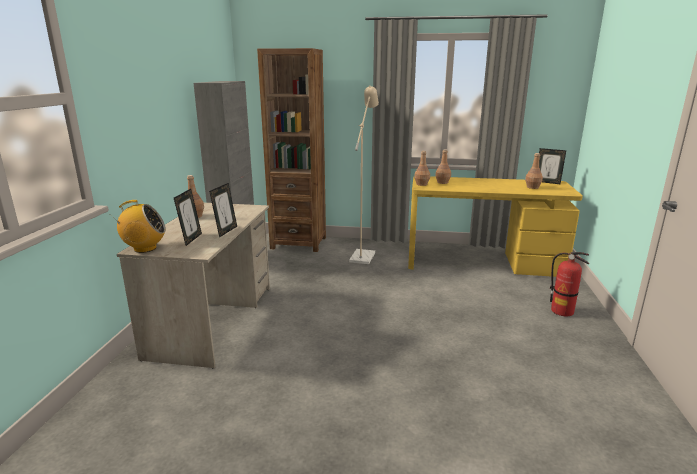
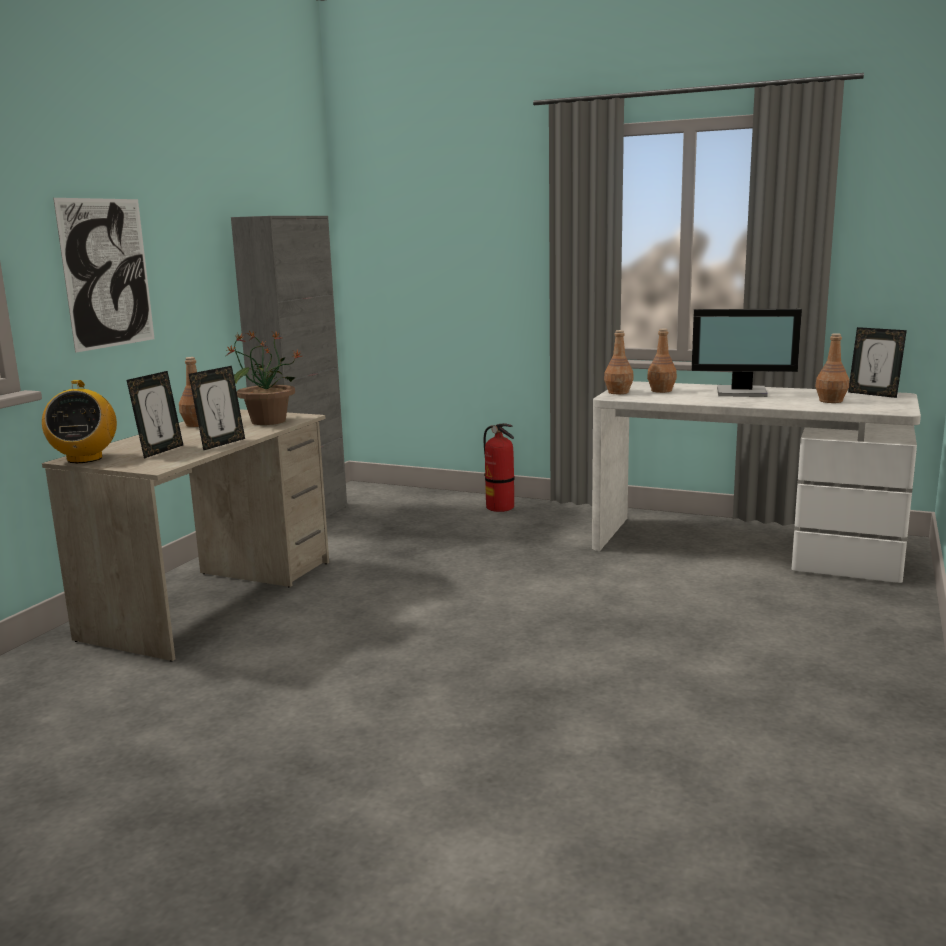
camera: 15 degrees right, 5 degrees down
(134, 123) = (107, 273): none -> picture
(144, 248) = (84, 459): radio -> radio turned 75 degrees clockwise
(238, 212) = (267, 421): none -> potted plant
(298, 243) = (423, 500): brown bookcase -> none
(363, 255) = (524, 523): beige floor lamp -> none
(483, 262) = (744, 548): yellow desk -> white desk
(484, 182) = (742, 392): none -> monitor
(562, 311) = (845, 637): fire extinguisher -> fire extinguisher (500, 508)

